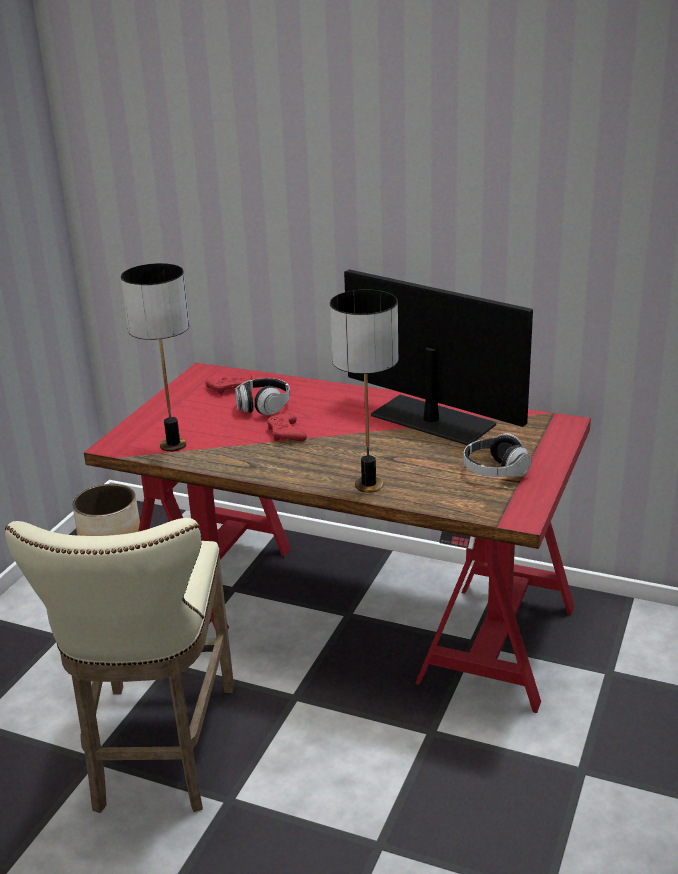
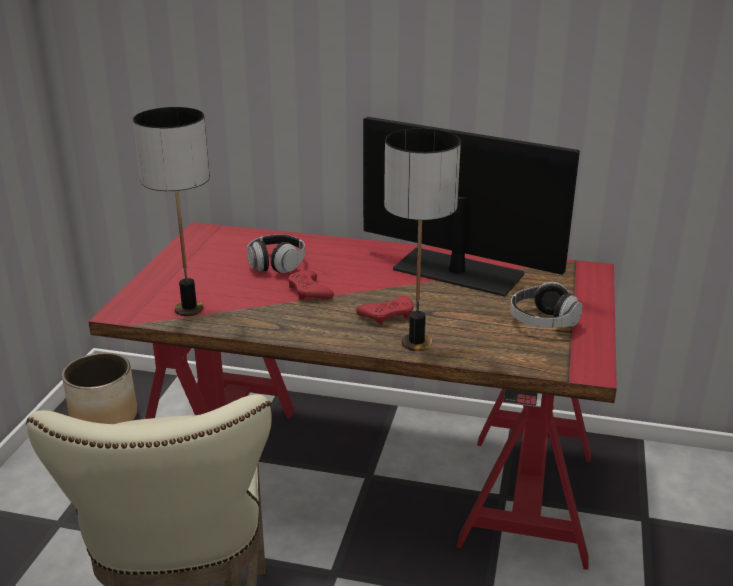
camera: 10 degrees left, 0 degrees up
(231, 388) = (236, 246): red game controller -> red game controller (387, 315)

